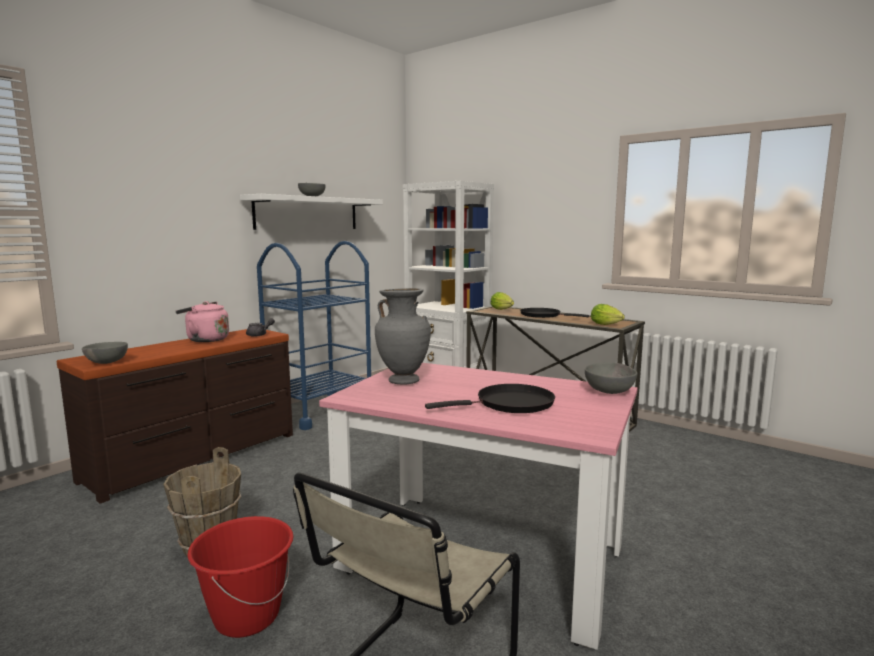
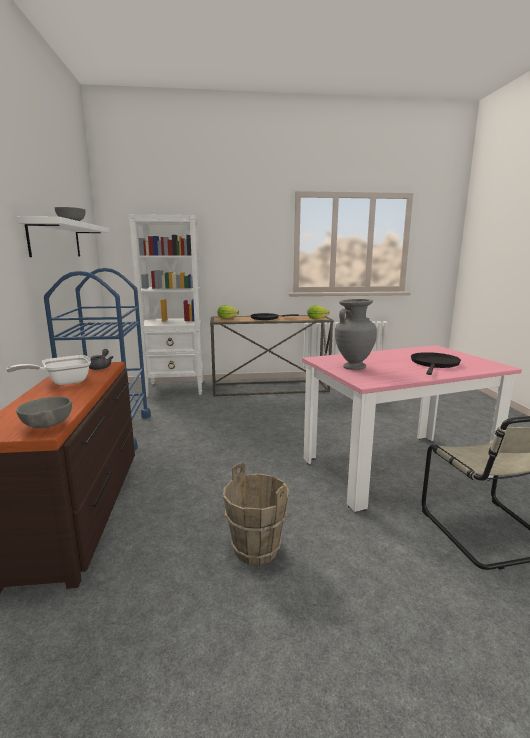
camera: 45 degrees left, 5 degrees up
(205, 340) = (62, 382): pink kettle -> frying pan
(246, 616) = (372, 563): red bucket -> none
(610, 392) = (438, 349): grey bowl -> none

